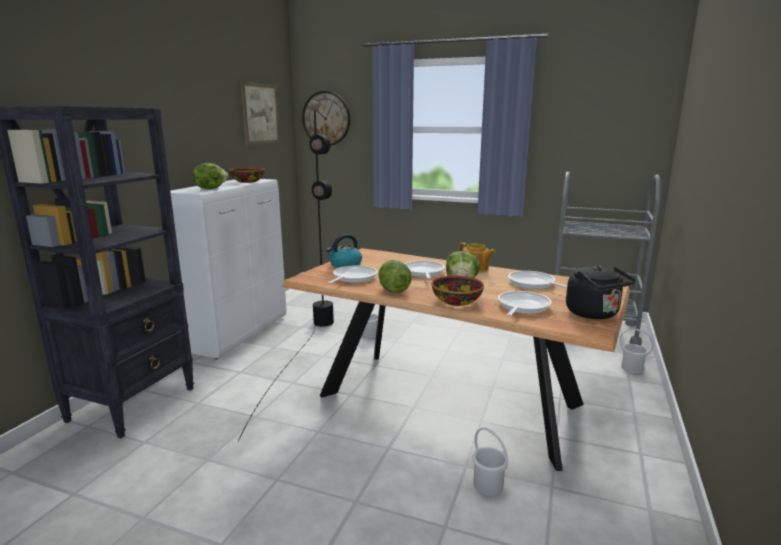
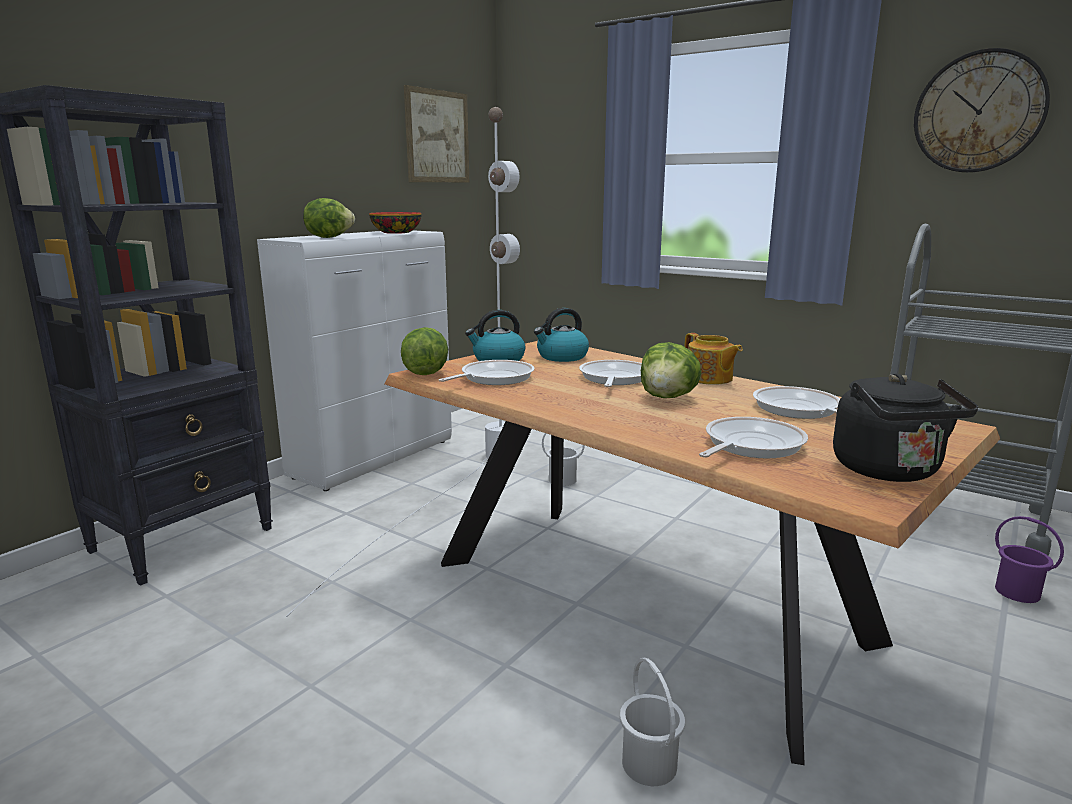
camera: 15 degrees right, 0 degrees up
(304, 346) = (456, 486): black floor lamp -> white floor lamp
(326, 118) = (541, 146): wall clock -> wall clock (979, 112)
(382, 260) = (562, 357): none -> kettle
(393, 290) = (541, 401): lettuce -> lettuce (425, 372)
(456, 301) = (635, 426): bowl -> none
(632, 368) = (1017, 592): white bucket -> purple bucket

